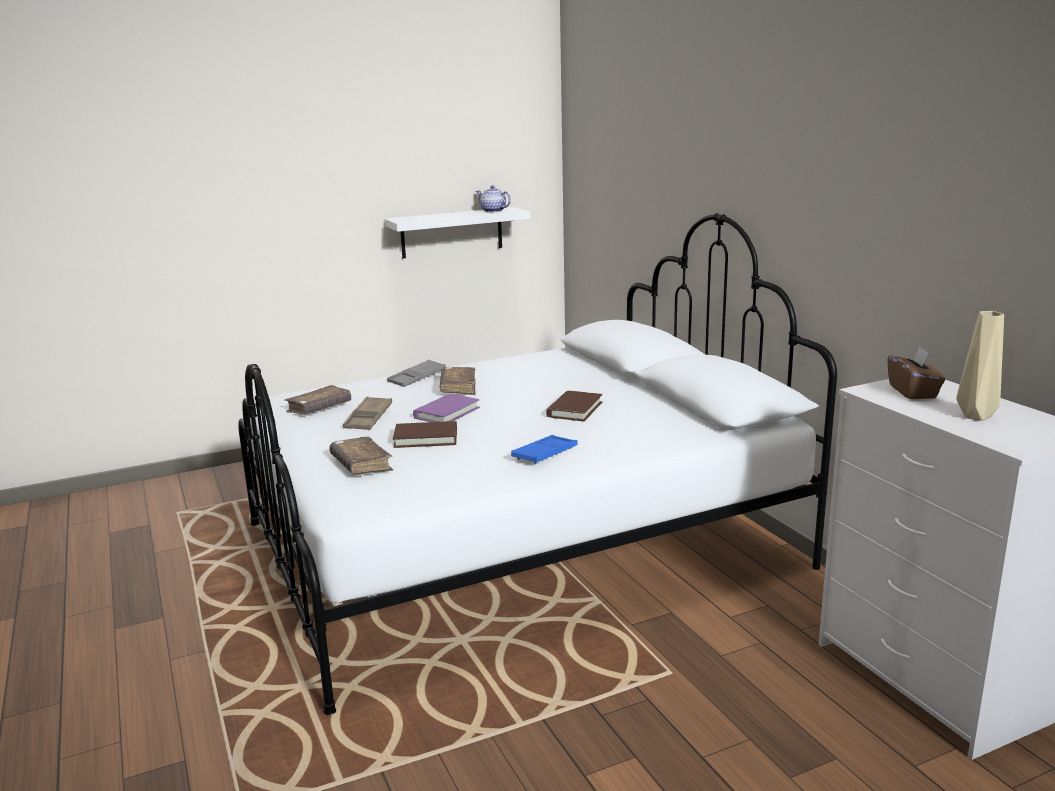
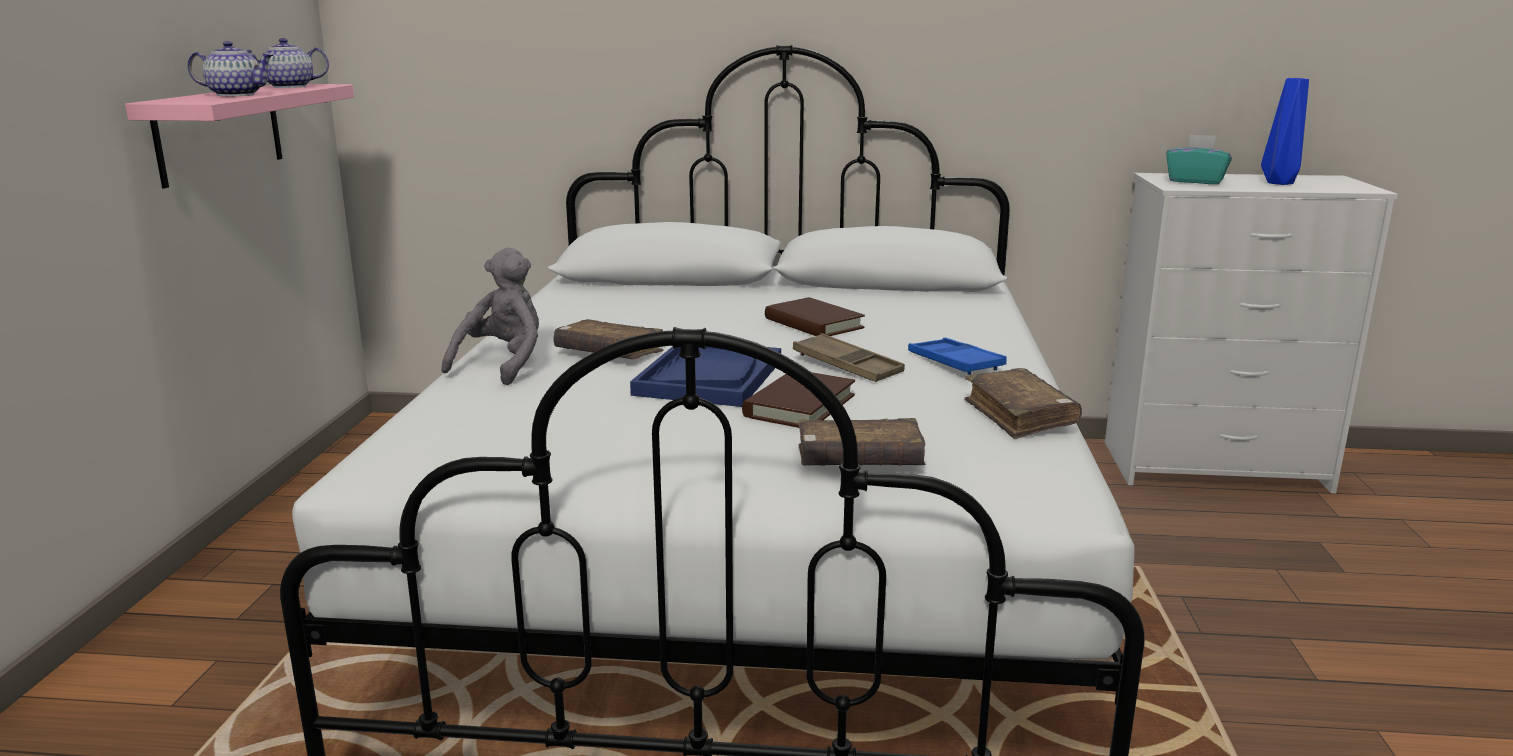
camera: 60 degrees left, 0 degrees up
(319, 408) = (516, 447): brown book -> brown book (1019, 416)
(368, 418) = (641, 423): brown tray -> brown tray (847, 366)
(417, 378) = (503, 365): grey tray -> grey plush toy
(439, 216) = (235, 95): none -> teapot
(447, 413) = (709, 377): purple book -> blue tray
(452, 232) = (220, 132): white shelf -> pink shelf
(913, 392) = (1196, 181): brown tissue box -> turquoise tissue box
(974, 416) = (1279, 183): beige vase -> blue vase

